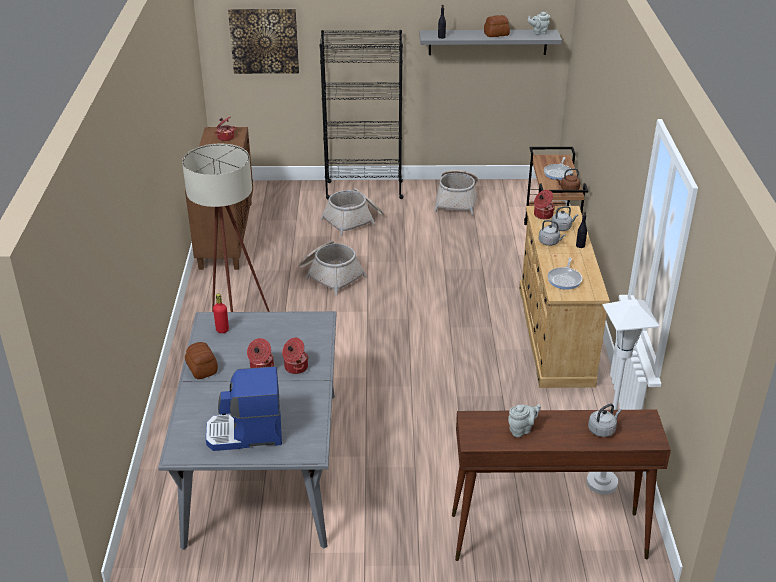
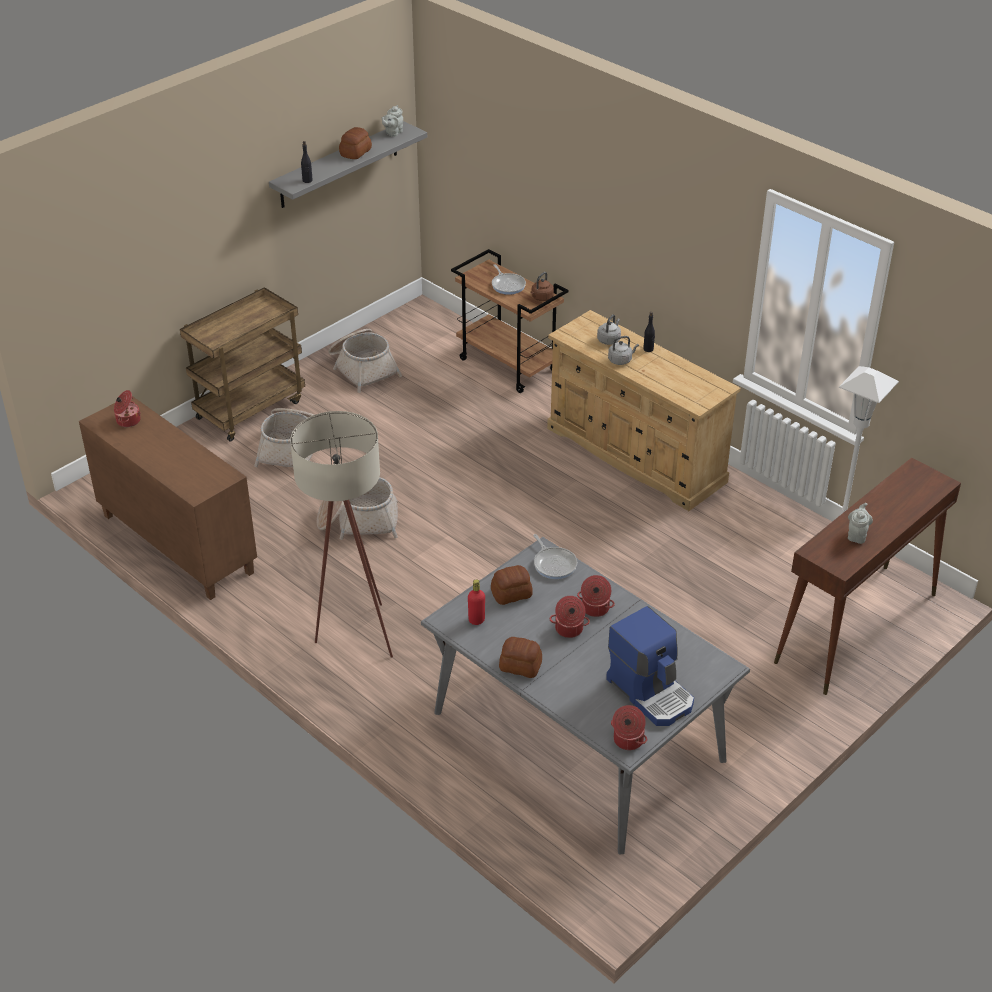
camera: 45 degrees left, 5 degrees up
(245, 434) = (651, 692): coffee machine -> coffee machine turned 75 degrees counterclockwise
(264, 40) = (96, 273): picture -> none
(264, 329) = (512, 594): none -> bread
(364, 190) = (250, 408): black bookcase -> brown cart
(542, 215) = (575, 336): cooking pot -> cooking pot (627, 740)
(565, 279) = (683, 388): frying pan -> frying pan (554, 564)
(602, 430) = (903, 497): grey kettle -> none

